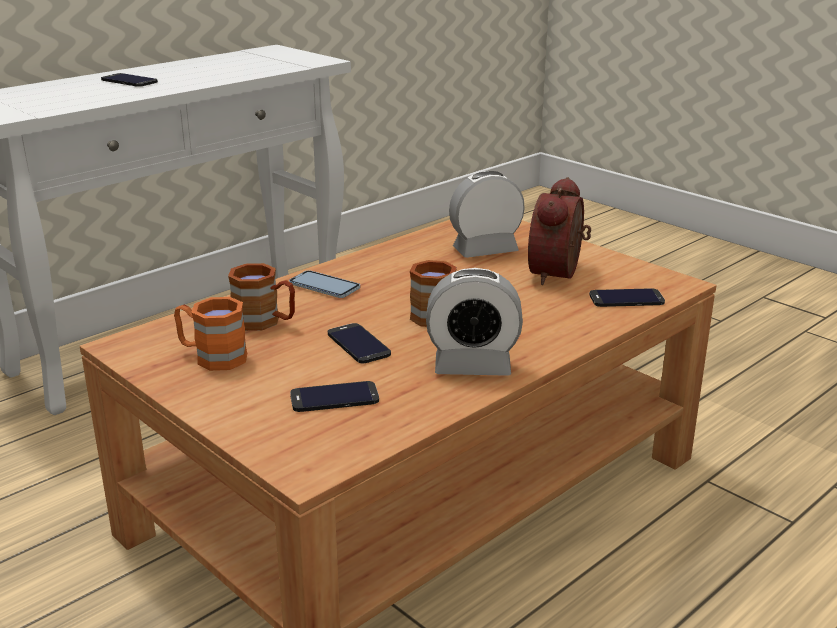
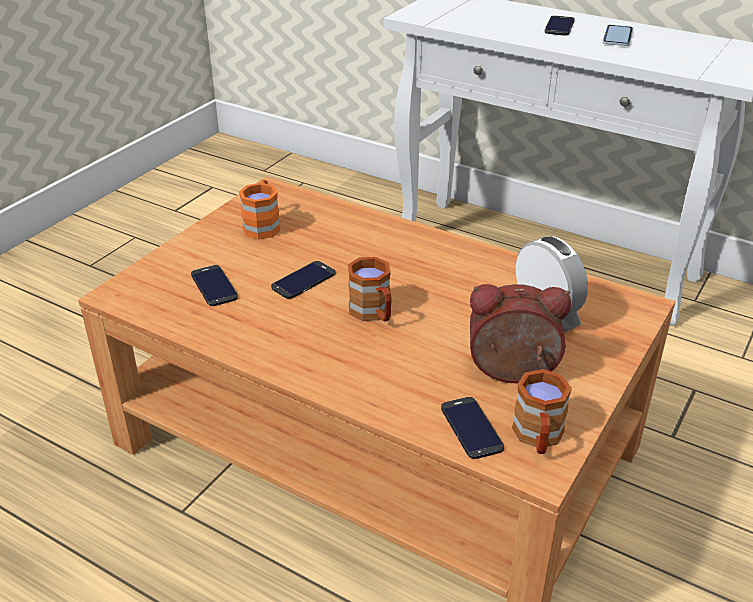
camera: 75 degrees right, 10 degrees up
(265, 322) = (326, 233): brown mug -> brown mug (538, 438)
(324, 286) = (405, 244): phone -> phone (617, 37)
(472, 366) = (281, 343): alarm clock -> none

